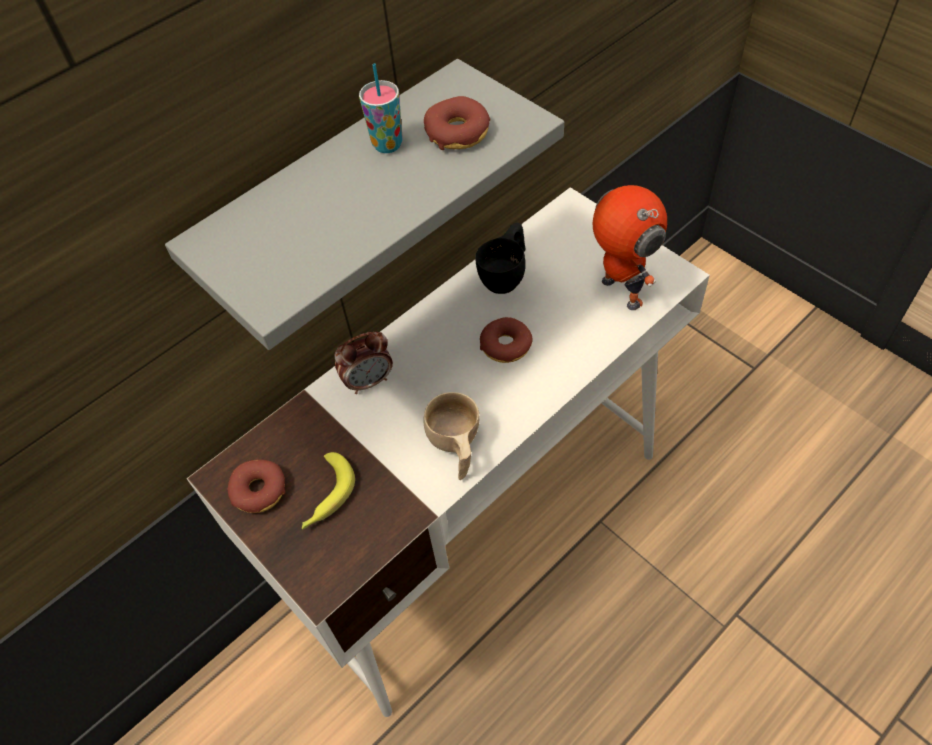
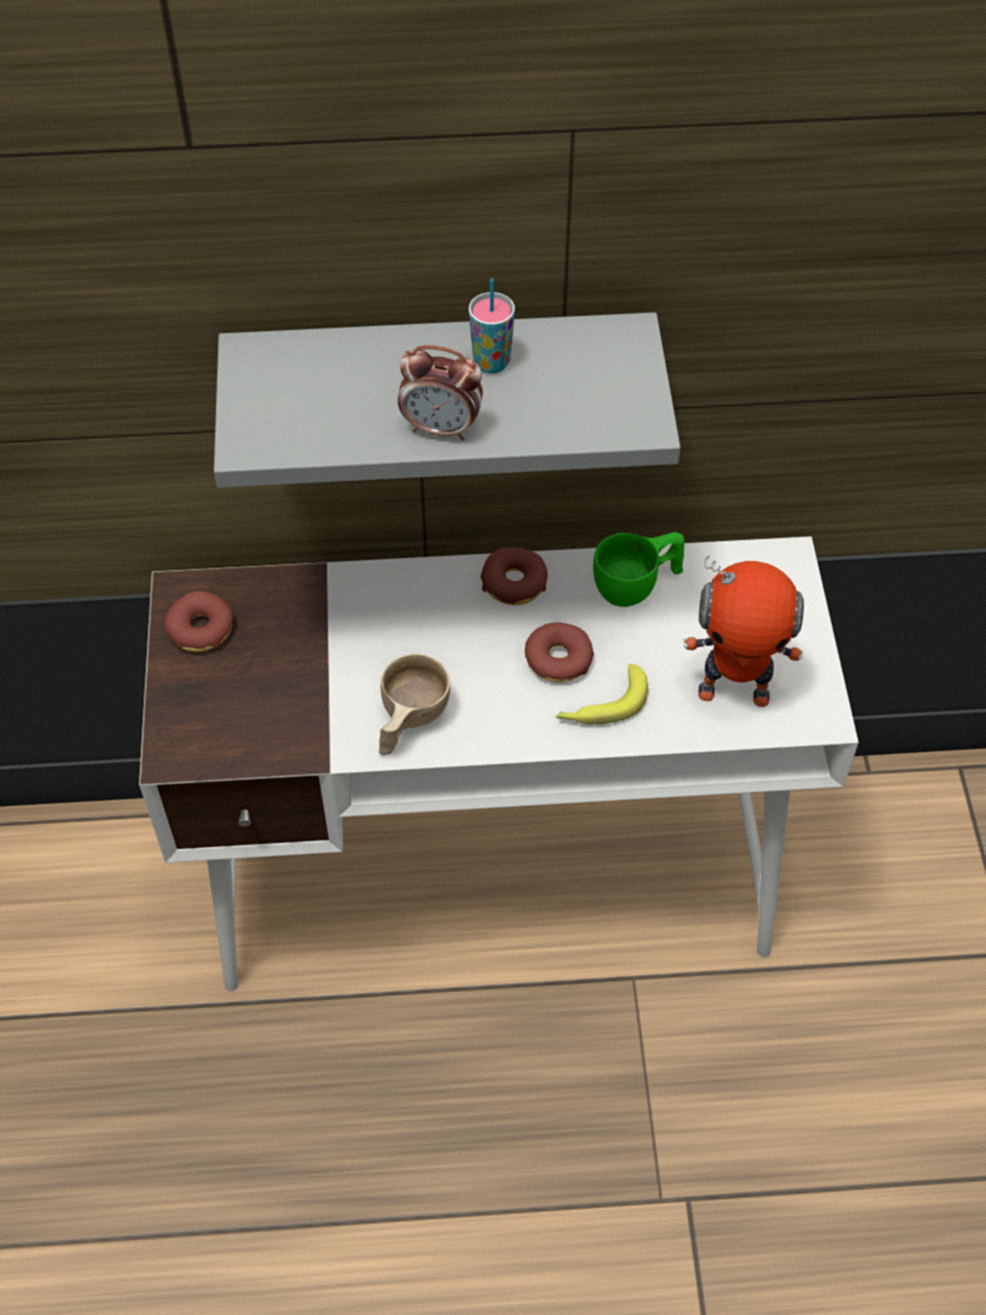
camera: 35 degrees right, 0 degrees up
(326, 496) = (251, 678): banana -> banana (601, 705)
(369, 381) = (392, 598): alarm clock -> alarm clock (442, 428)
(457, 132) = (566, 392): donut -> donut (514, 583)
(507, 274) = (637, 585): black cup -> green cup
(619, 293) = (734, 690): toy robot -> toy robot turned 90 degrees clockwise

